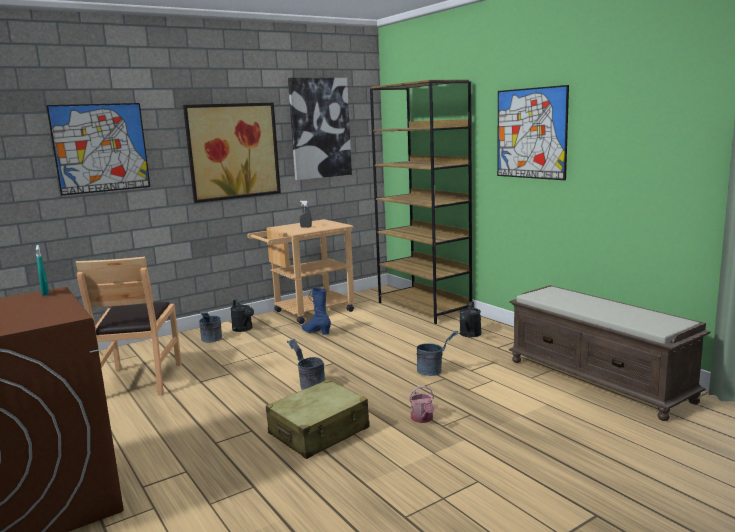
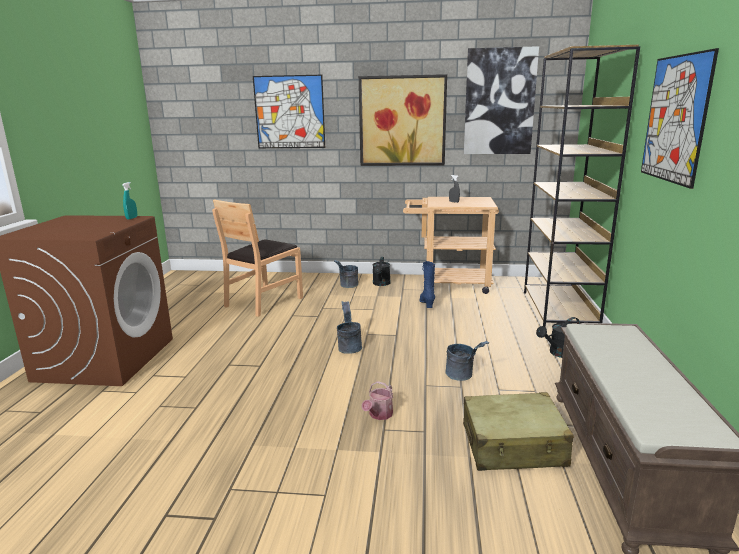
camera: 40 degrees right, 5 degrees up
(319, 431) = (294, 387): beige suitcase -> beige suitcase (513, 445)

